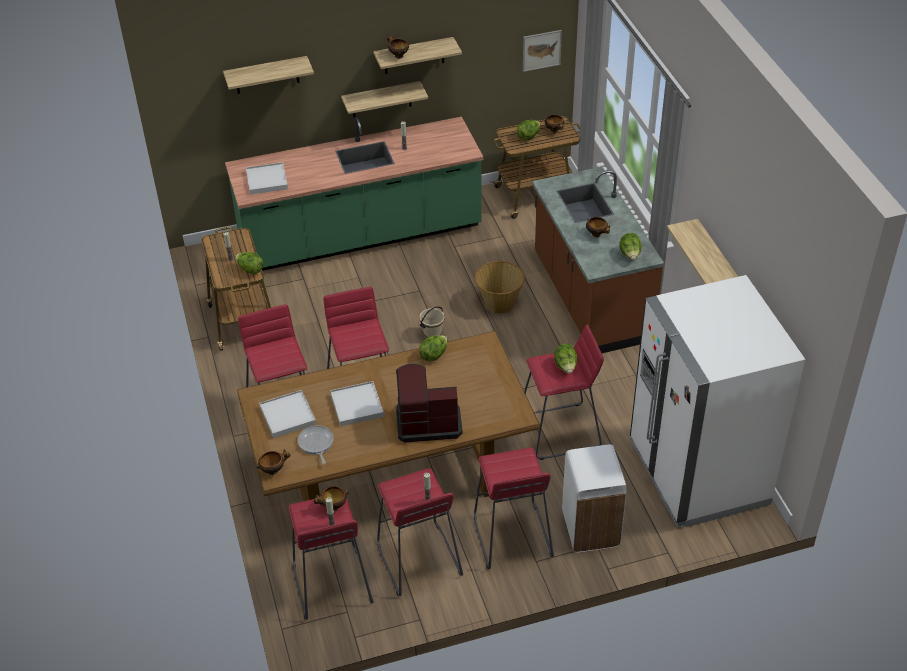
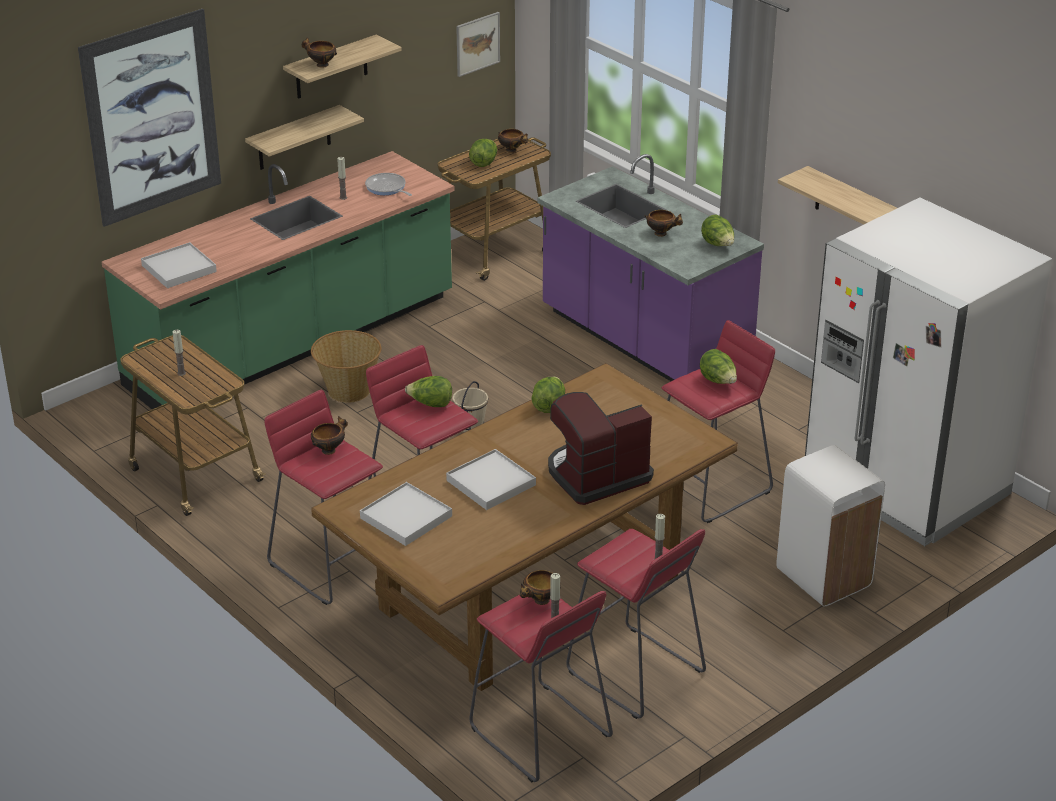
camera: 25 degrees left, 10 degrees down
(250, 270) = (219, 378): lettuce -> lettuce (430, 404)
(267, 75) = (152, 118): shelf -> picture
(273, 470) = (434, 580): bowl -> bowl (329, 449)
(316, 444) = (469, 537): frying pan -> frying pan (387, 188)
(499, 303) = (533, 372): basket -> basket (348, 390)
(512, 537) = (734, 614): red stool -> none
(590, 299) = (643, 342): brown counter -> purple counter

